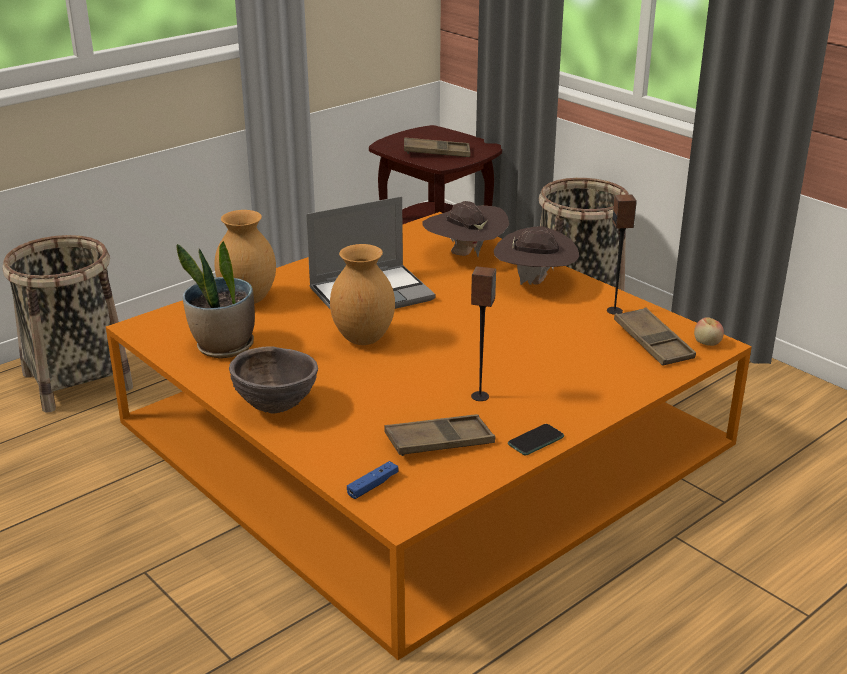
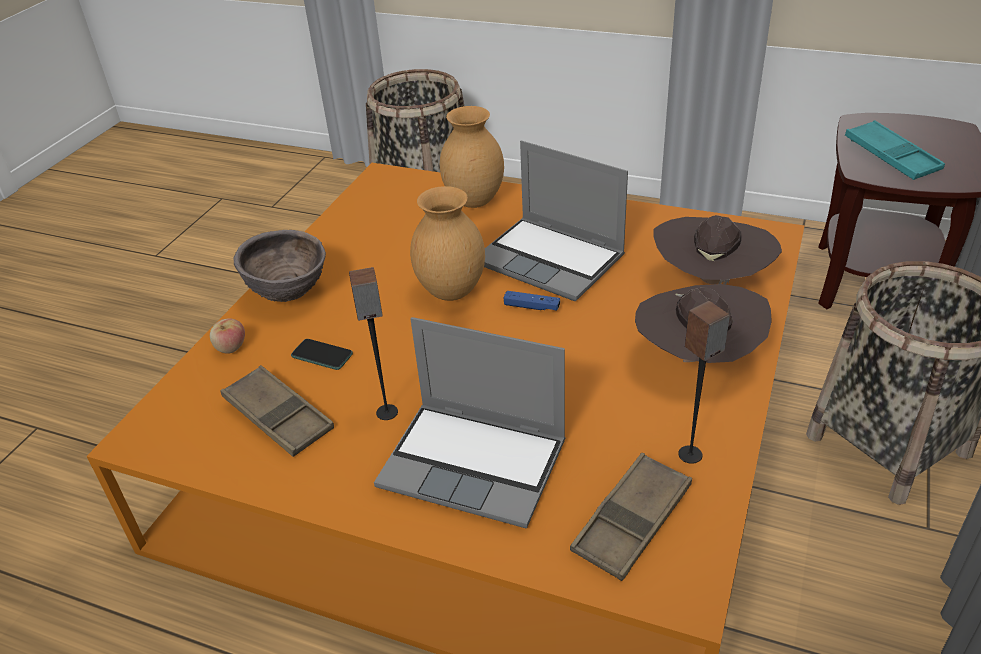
camera: 65 degrees right, 10 degrees up
(224, 347) = (377, 226): potted plant -> none
(373, 485) = (181, 402): blue game controller -> blue game controller (531, 306)
(436, 153) = (891, 156): brown tray -> turquoise tray
(535, 440) = (316, 489): phone -> phone (322, 355)
(563, 376) = (476, 463): none -> laptop
(707, 343) = (680, 584): apple -> apple (231, 348)

